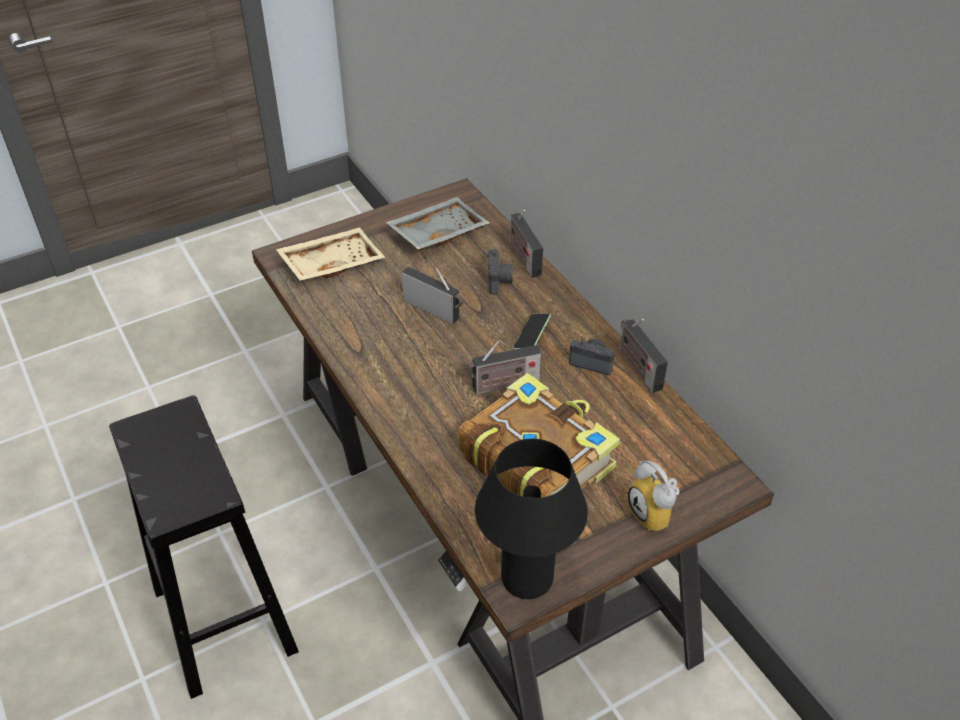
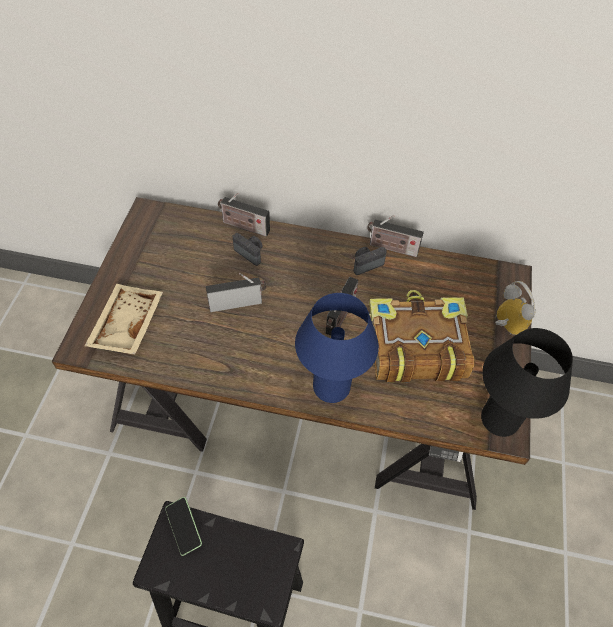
camera: 50 degrees left, 10 degrees up
(417, 427) = (331, 387): none -> blue table lamp
(437, 232) = (169, 249): grey tray -> none
(532, 336) = (315, 274): phone -> phone (184, 528)
(655, 515) = (504, 325): alarm clock -> alarm clock turned 135 degrees counterclockwise

